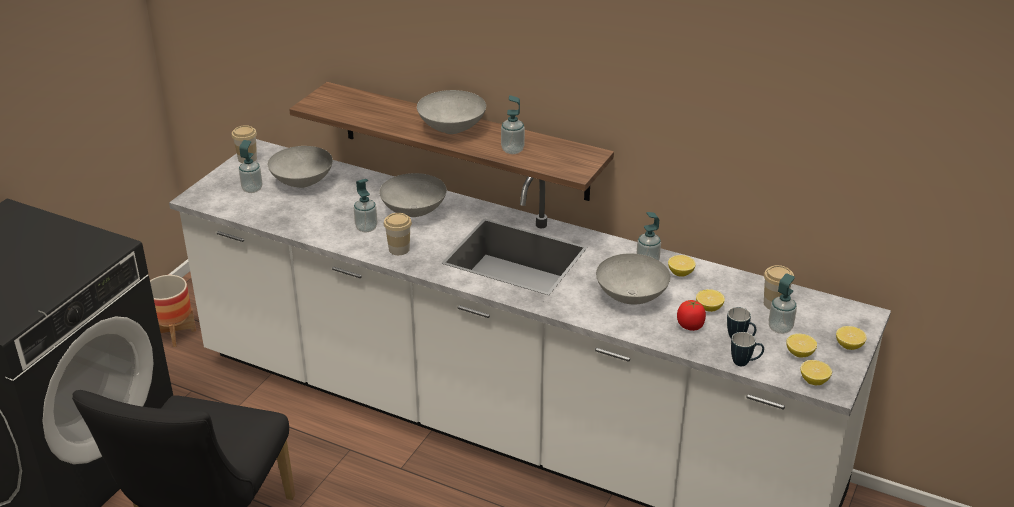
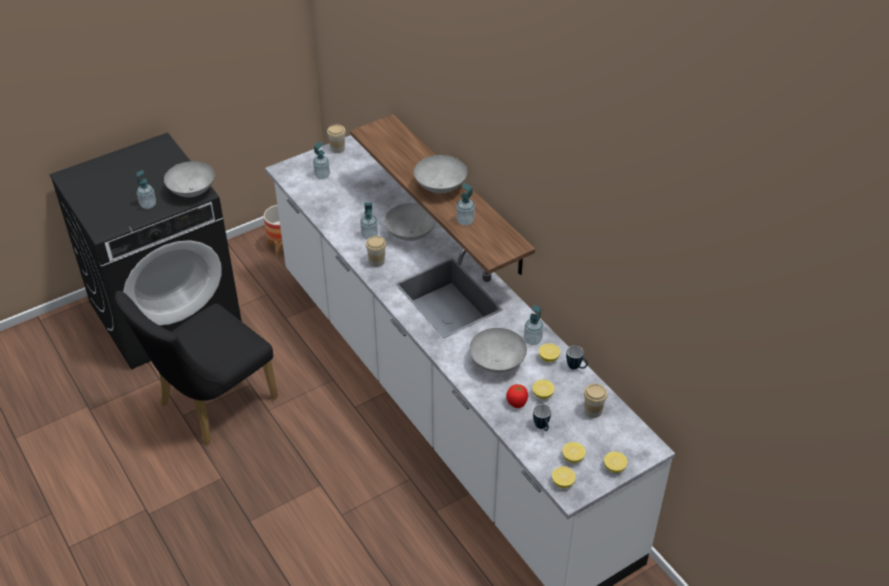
camera: 30 degrees right, 10 degrees up
(303, 182) = (358, 182): grey bowl -> grey bowl (193, 191)
(745, 363) = (528, 447): mug -> mug (576, 367)
(780, 328) = (578, 432): soap dispenser -> soap dispenser (148, 205)

